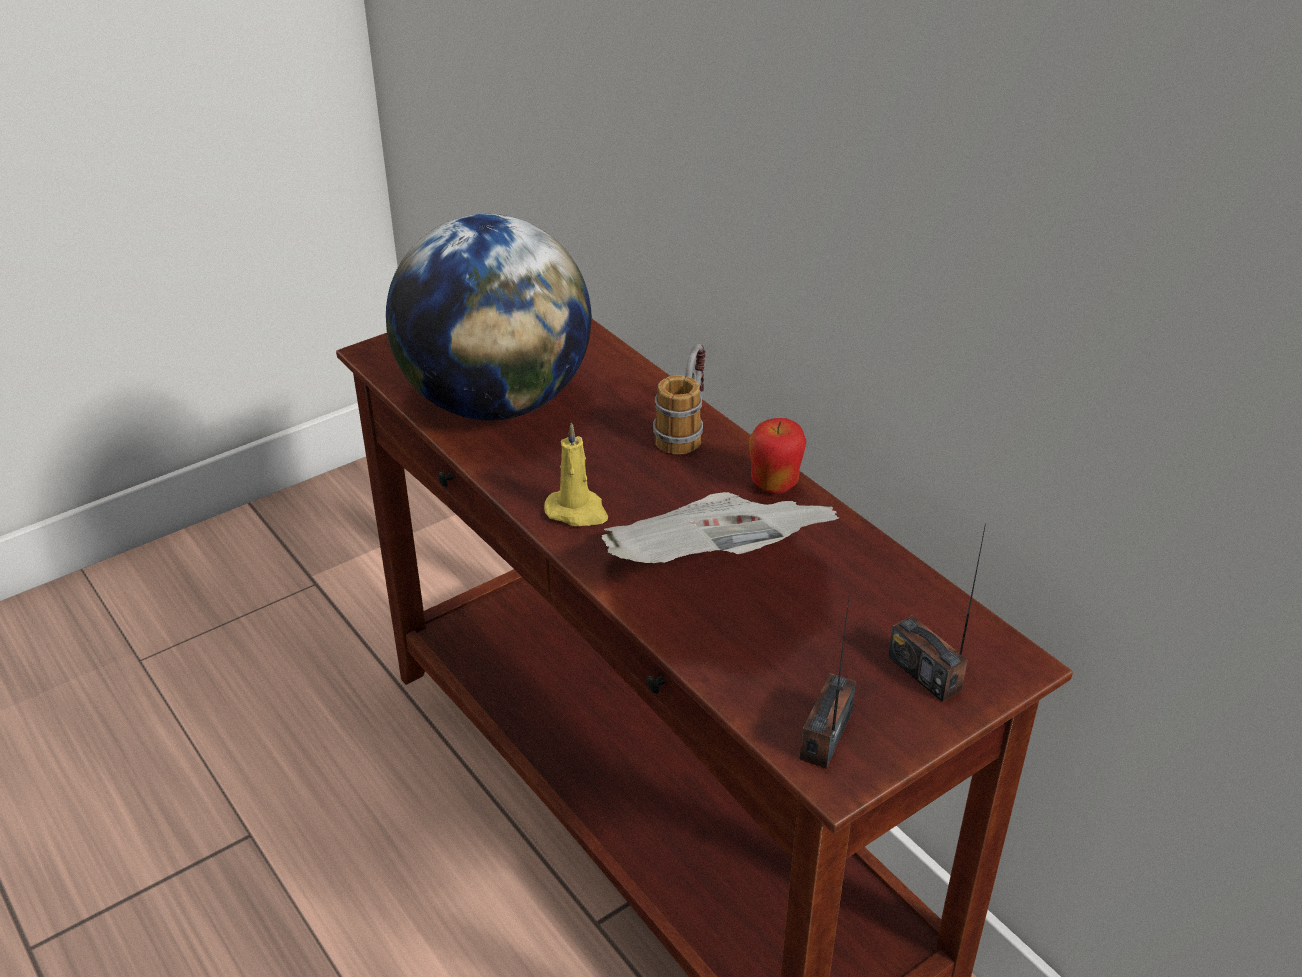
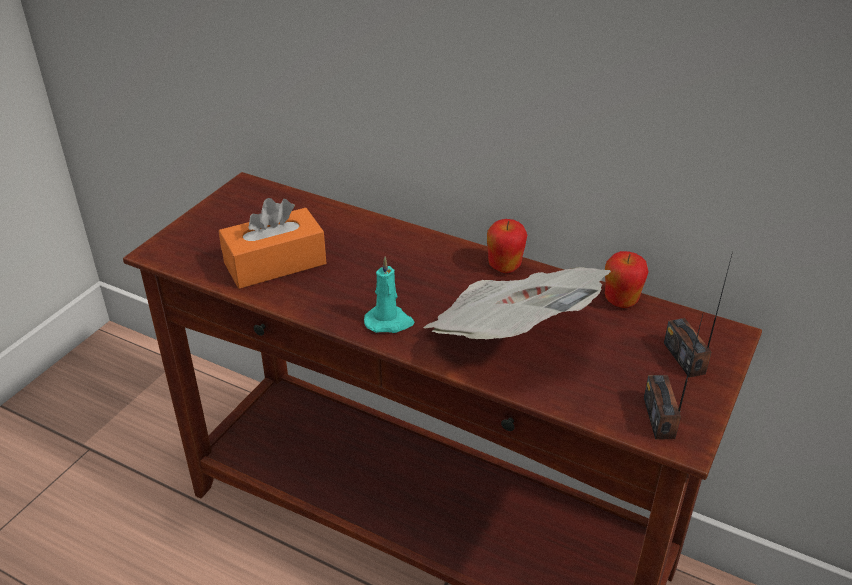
camera: 25 degrees left, 0 degrees up
(496, 402) = (275, 263): globe -> orange tissue box
(577, 511) = (389, 322): yellow candle -> turquoise candle
(685, 429) = (420, 246): mug -> none
(897, 573) = (621, 301): none -> apple
(925, 673) = (684, 358): radio -> radio turned 45 degrees clockwise

